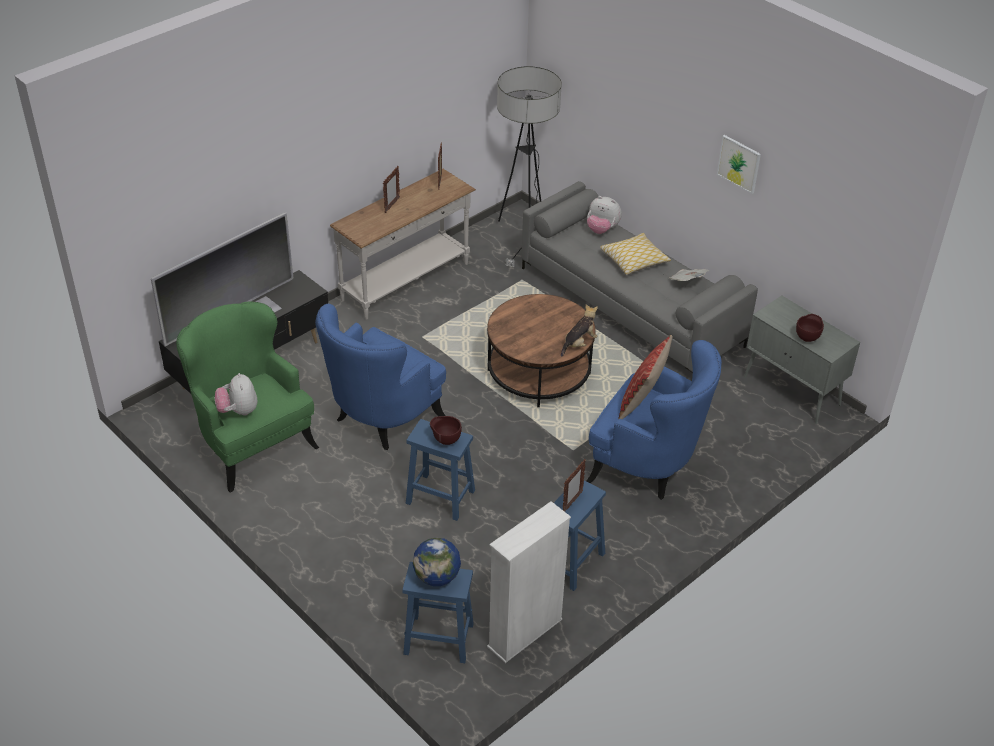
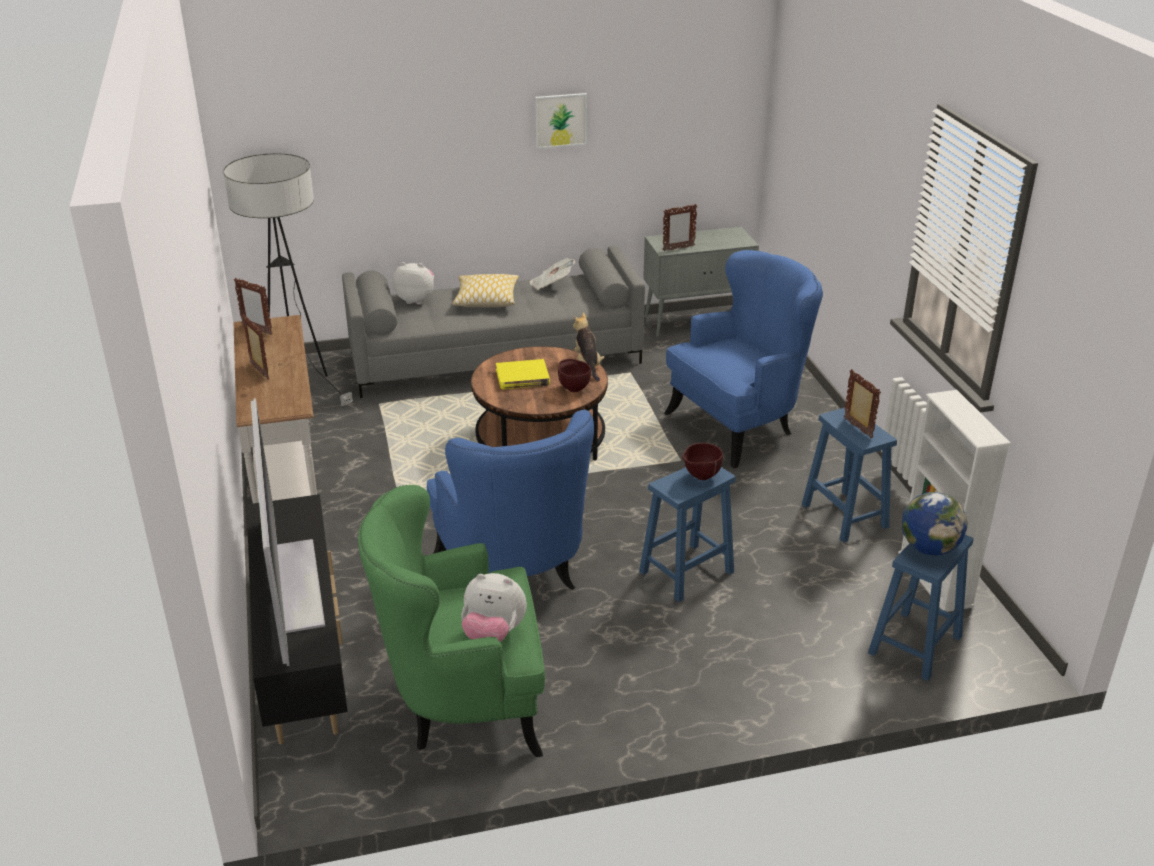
camera: 60 degrees left, 10 degrees down
(535, 320) = (522, 377): none -> yellow book
(602, 229) = (416, 300): plush toy -> plush toy turned 135 degrees counterclockwise
(641, 402) = (721, 354): pillow -> none
(777, 320) = (678, 248): none -> picture frame
(807, 338) = (715, 244): brown bowl -> brown bowl (573, 388)

